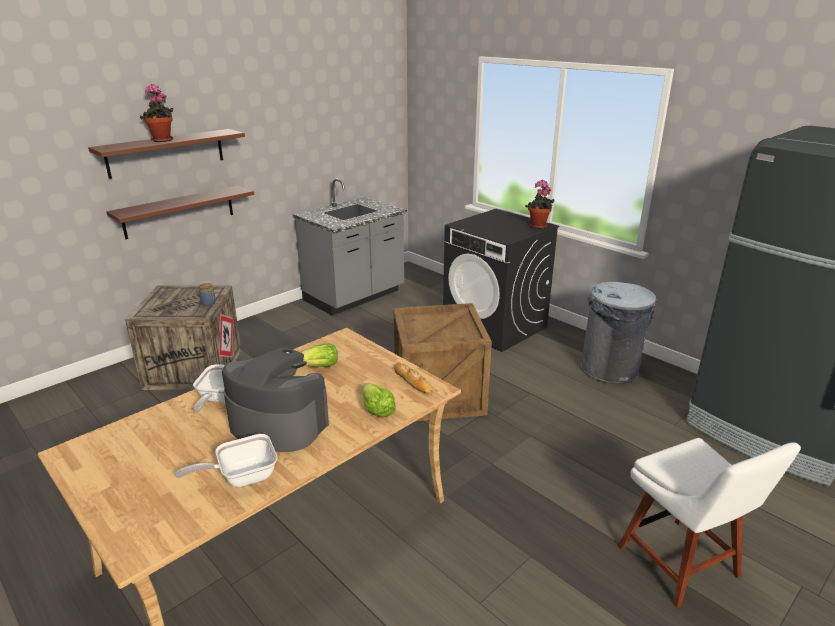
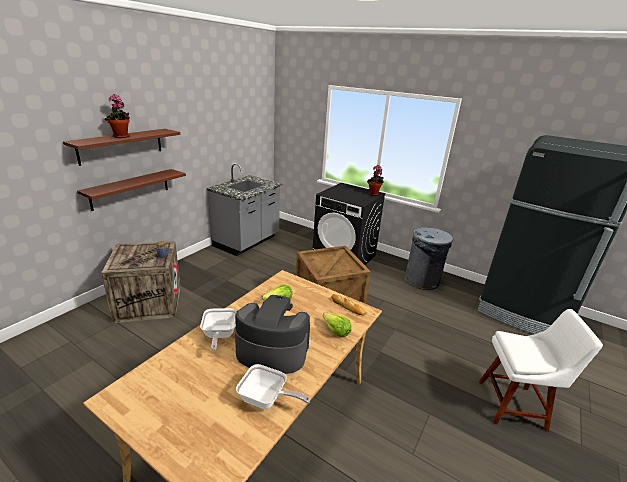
camera: 15 degrees left, 0 degrees up
(241, 477) = (266, 400): frying pan -> frying pan turned 120 degrees counterclockwise
(682, 565) = (515, 405): white chair -> white chair turned 45 degrees counterclockwise

